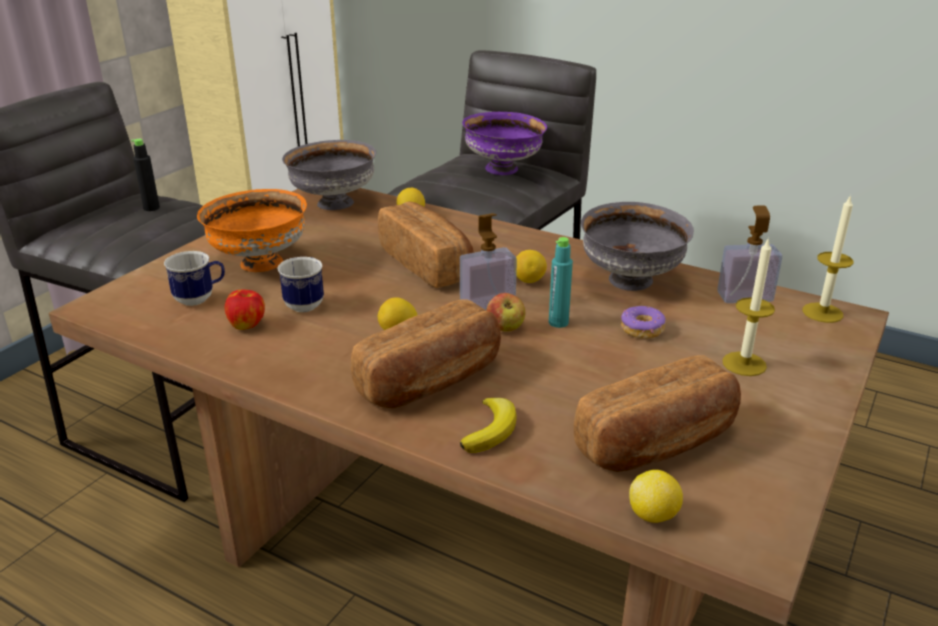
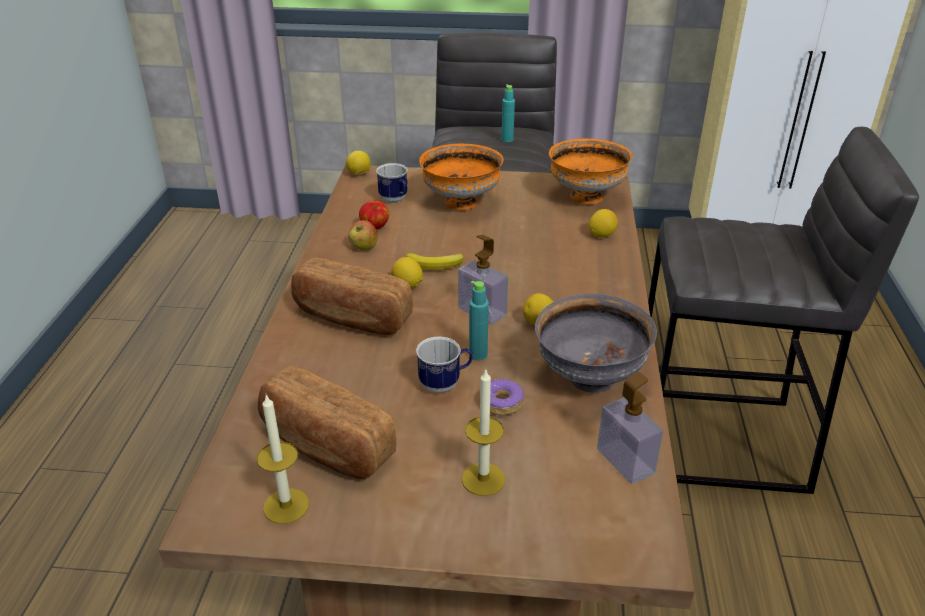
camera: 65 degrees right, 5 degrees up
(151, 208) = (507, 140): black bottle -> turquoise bottle
(306, 303) = (420, 237): mug -> mug (445, 384)
(333, 204) = (585, 197): grey bowl -> orange bowl
(427, 264) = (523, 267): bread -> none
(491, 429) = (304, 359): banana -> banana (435, 265)
(503, 169) = (767, 251): purple bowl -> none
(505, 328) = (448, 330): apple -> apple (364, 247)
(653, 515) = (232, 459): lemon -> lemon (359, 174)
(822, 312) = (639, 528): candle -> candle (286, 506)

